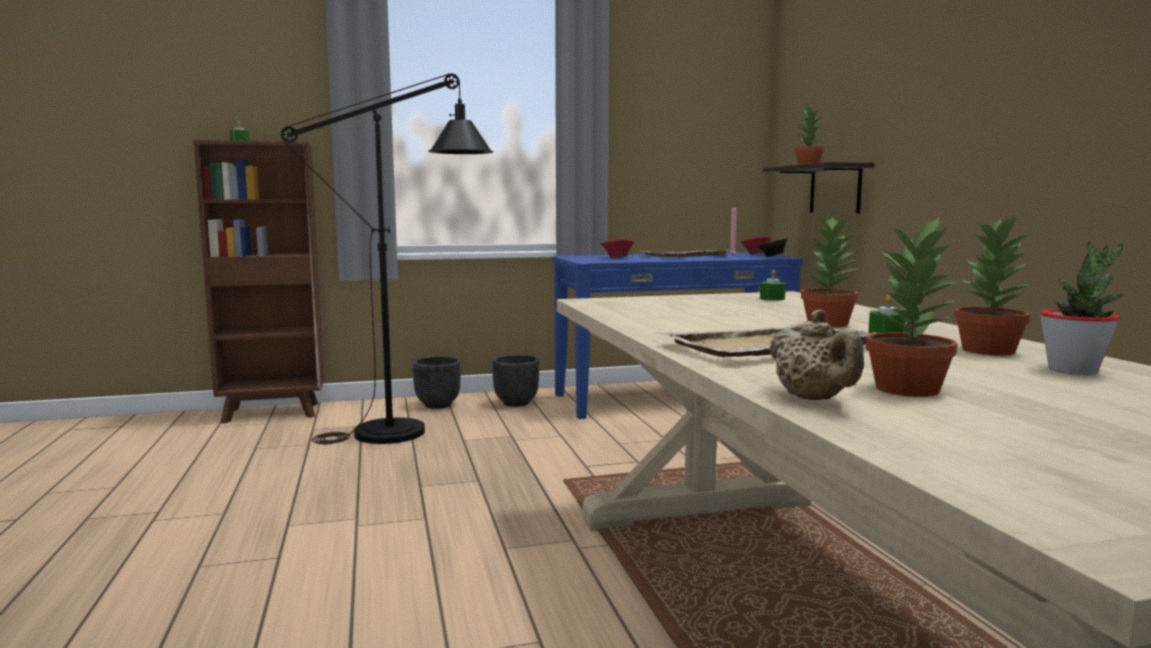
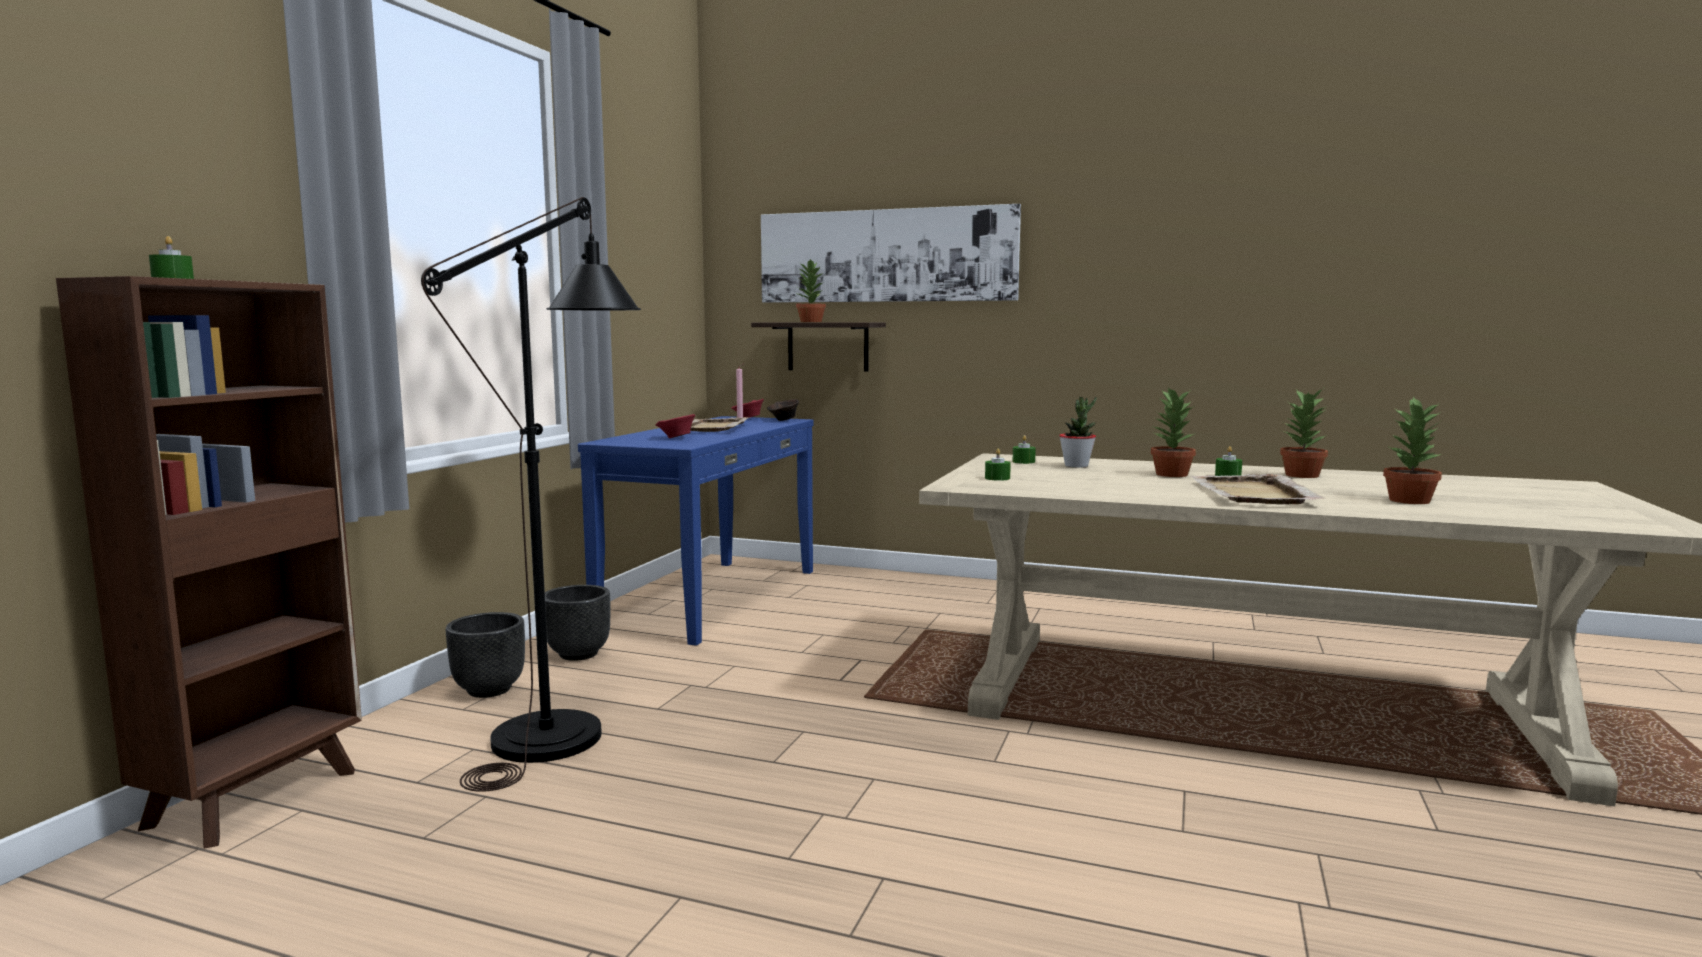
camera: 55 degrees left, 0 degrees up
(656, 302) = (997, 478): none -> green candle
(813, 399) = (1431, 513): beige teapot -> none
(878, 93) = (885, 256): none -> picture
(1073, 370) = (1370, 478): potted plant -> potted plant (1076, 466)

